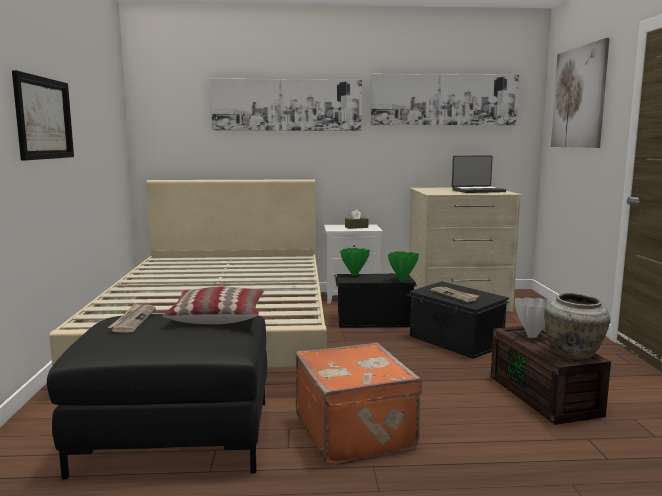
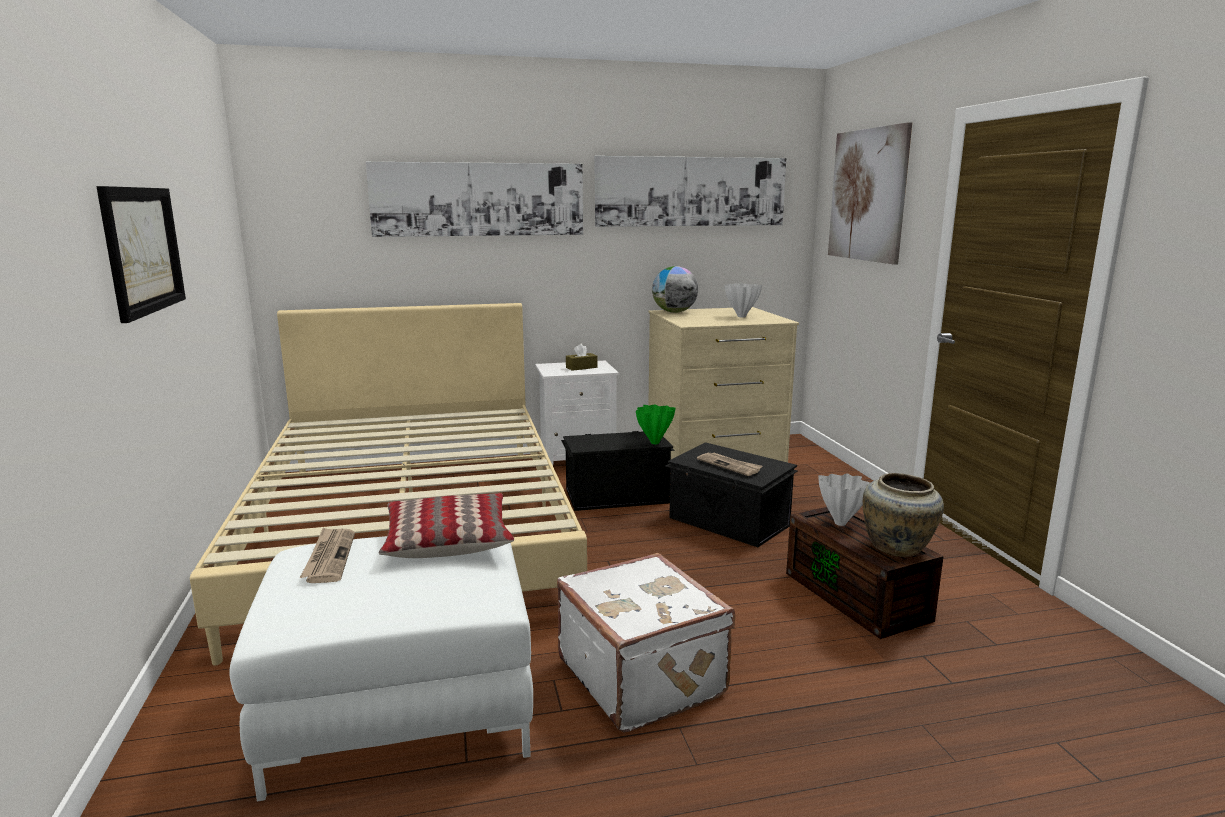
camera: 10 degrees left, 5 degrees up
(176, 436) = (402, 709): black ottoman -> white ottoman
(354, 275) = (587, 437): green vase -> none
(356, 432) = (643, 676): orange suitcase -> white suitcase
(428, 188) = (674, 312): none -> globe
(477, 191) = (740, 316): laptop -> white vase

